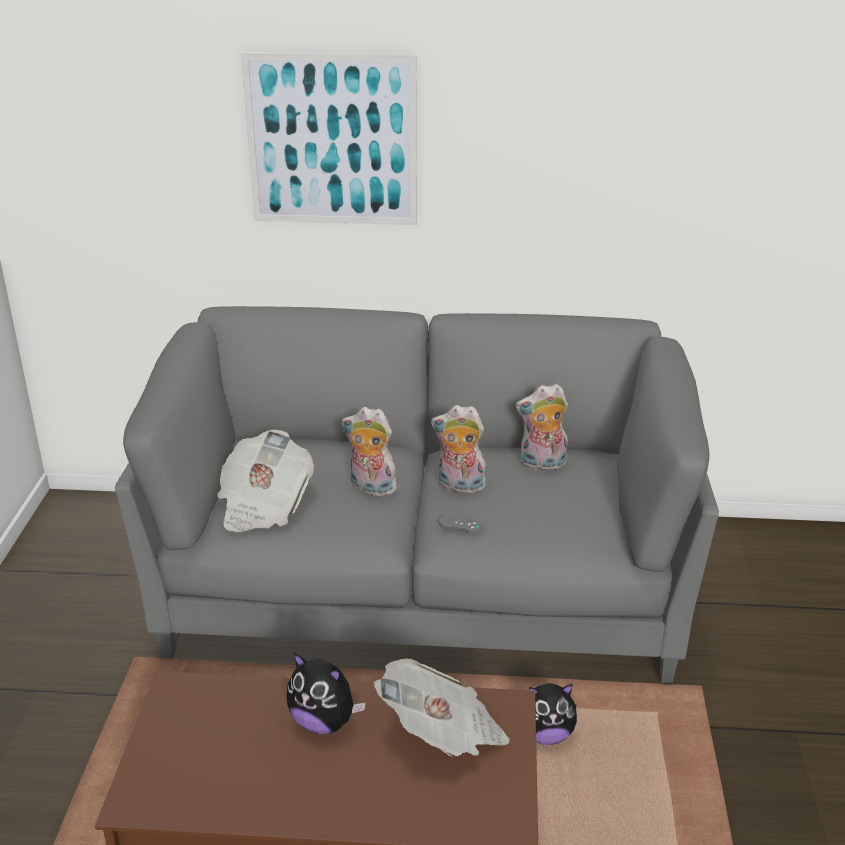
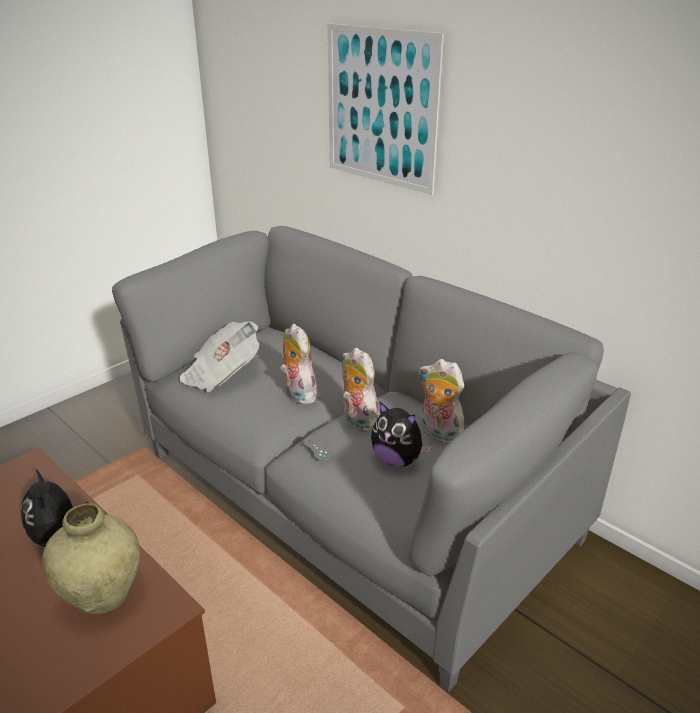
camera: 40 degrees right, 0 degrees up
(443, 734) = (103, 597): newspaper -> beige vase
(545, 735) = (300, 661): plush toy -> plush toy (397, 460)

